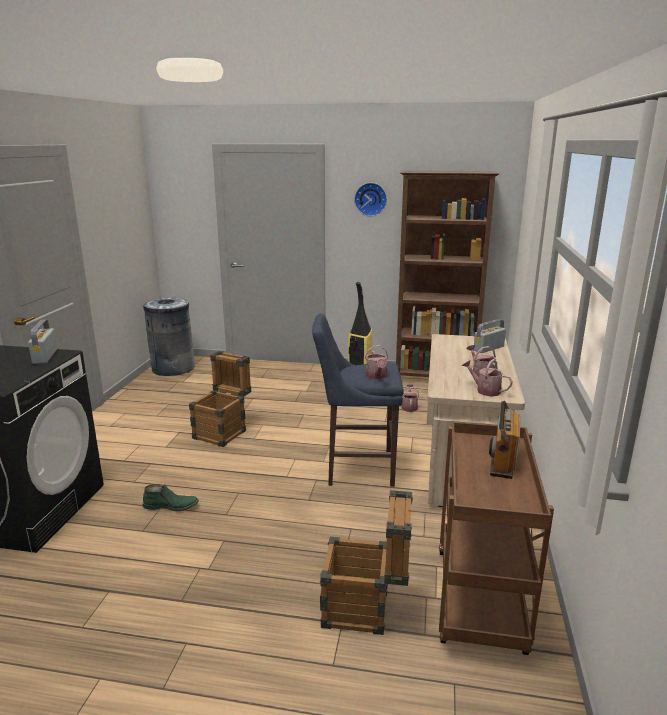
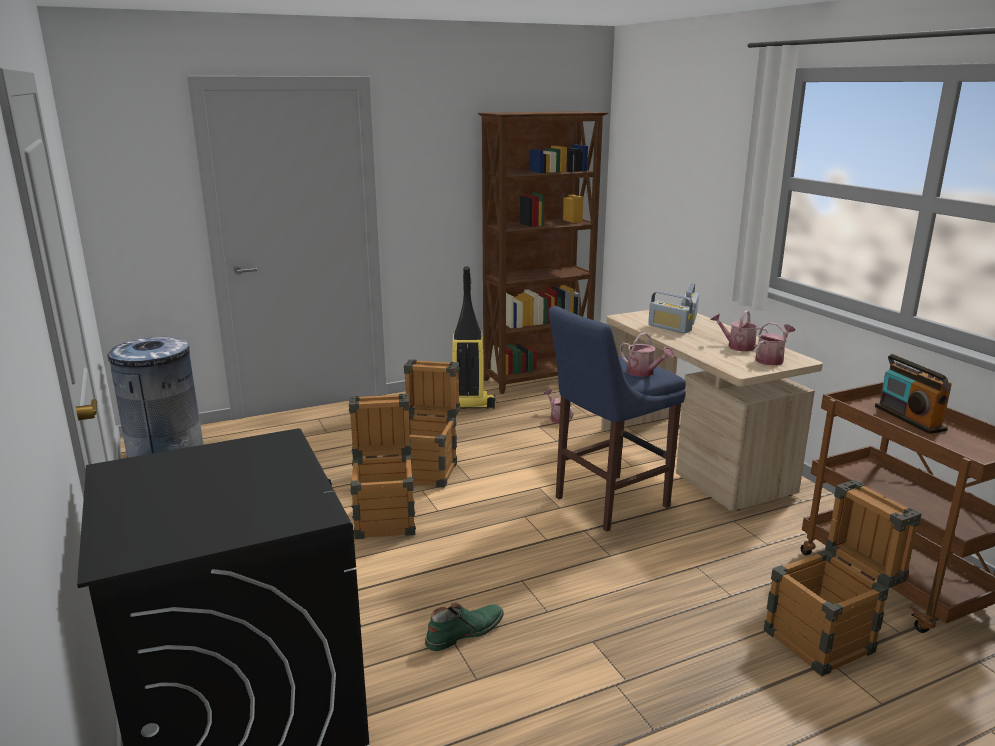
camera: 35 degrees left, 0 degrees up
(45, 356) = (263, 451): radio -> radio (669, 328)
(283, 414) = (428, 469): none -> crate
(370, 199) = (437, 153): wall clock -> none
(485, 390) = (771, 359): watering can -> watering can turned 135 degrees clockwise

